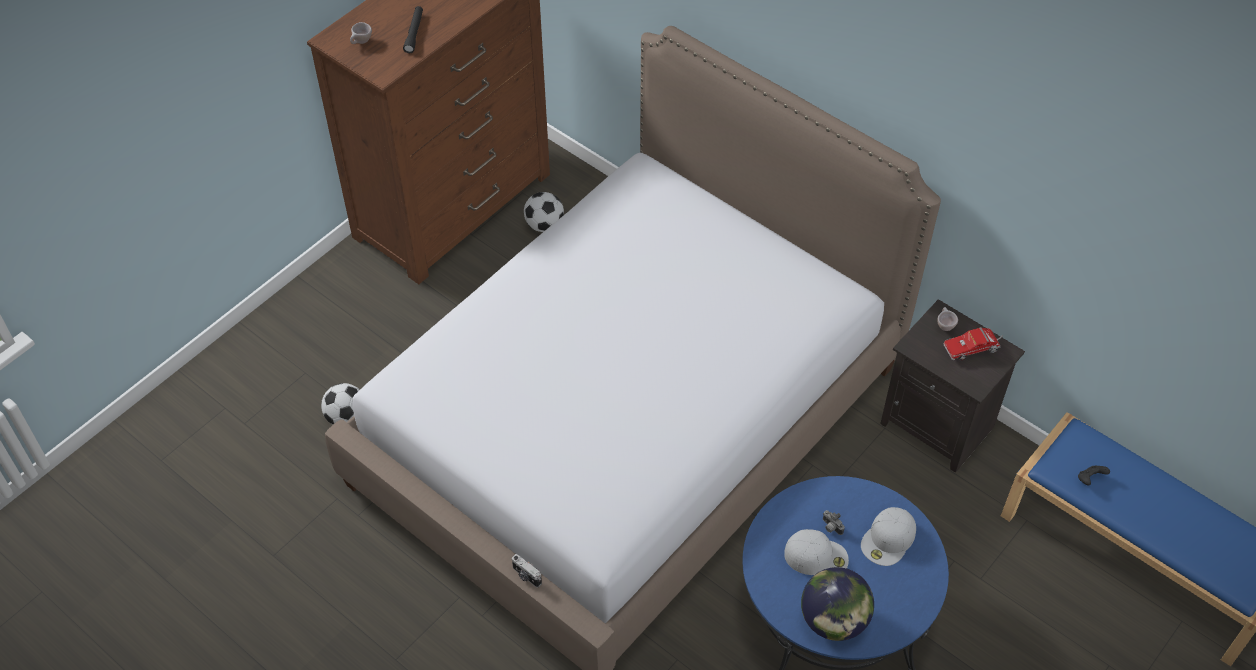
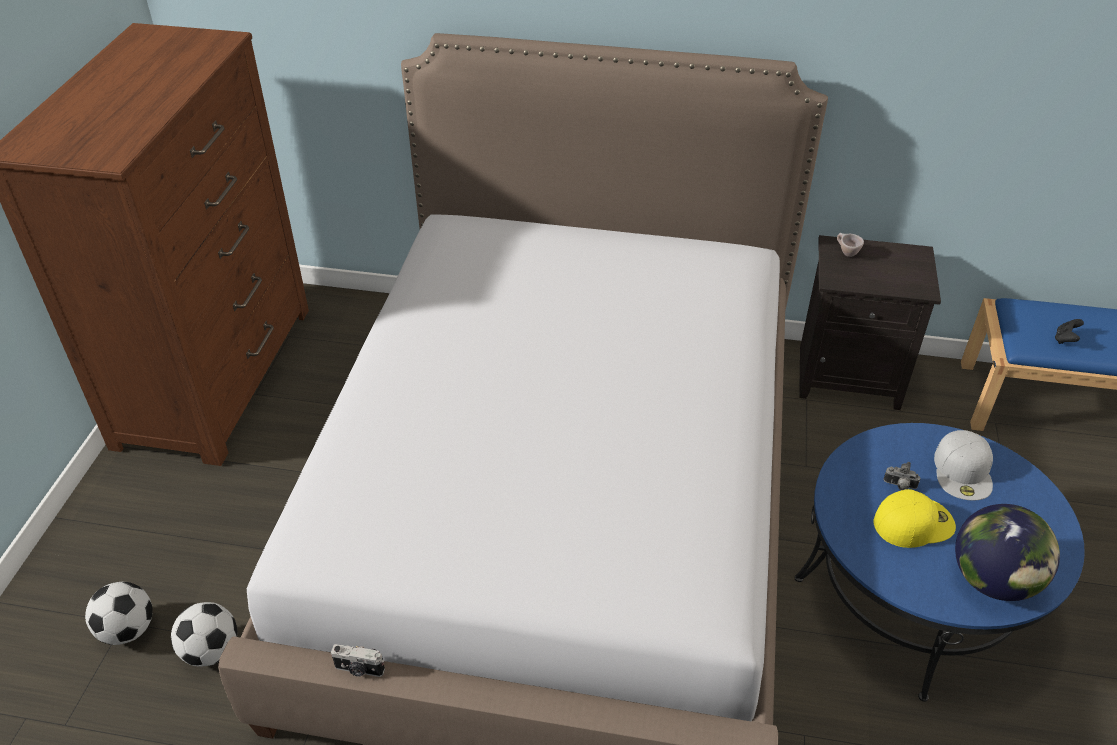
camera: 30 degrees left, 10 degrees down
(361, 42) = (60, 140): beige cup -> none
(414, 33) = (129, 114): black flashlight -> none
(526, 576) = (618, 715): camera -> camera (359, 669)
(544, 225) = (333, 356): football -> football (128, 630)
(817, 556) = (914, 522): white cap -> yellow cap
(973, 348) = (888, 261): toy truck -> none

